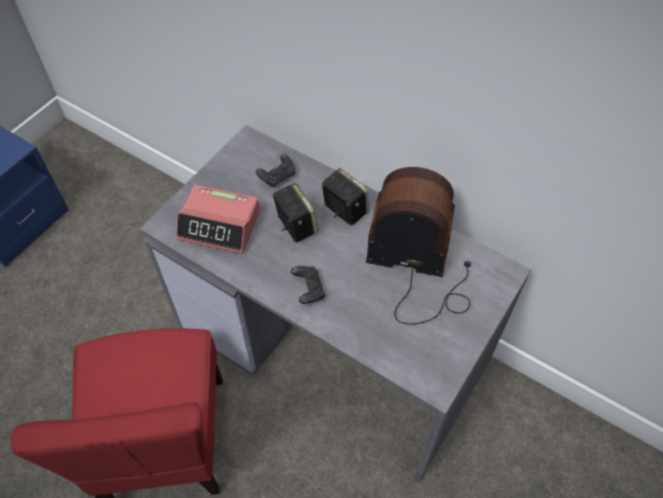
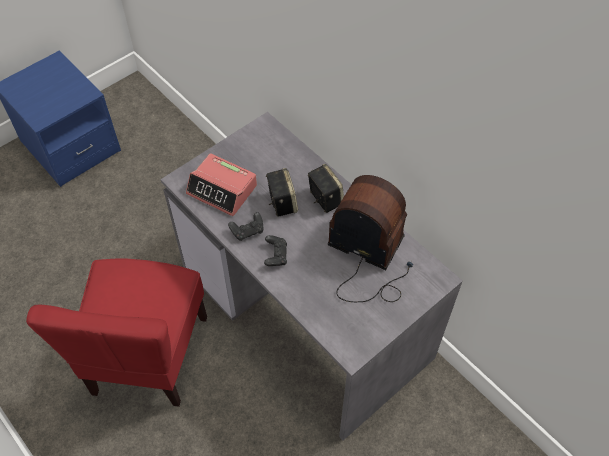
camera: 15 degrees right, 0 degrees up
(277, 176) = (280, 160): black game controller -> black game controller (248, 231)

